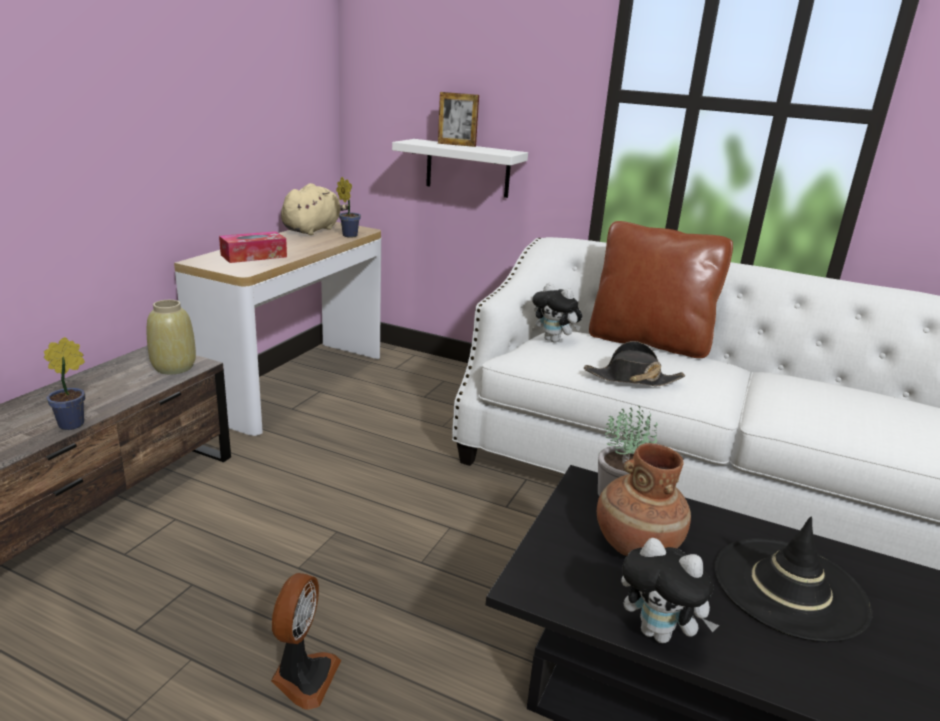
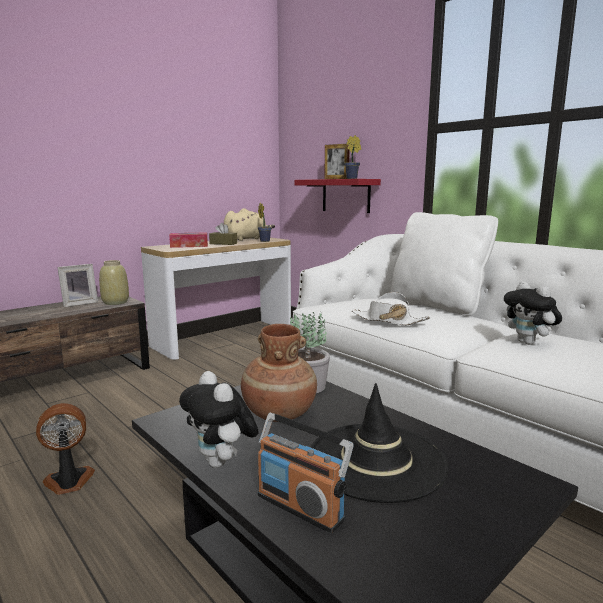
camera: 25 degrees right, 10 degrees down
(75, 423) = (33, 318): potted plant -> potted plant (353, 178)
(112, 377) = (79, 303): none -> picture frame
(298, 246) = (223, 243): none -> brown tissue box
(303, 677) = (69, 482): fan -> fan turned 150 degrees counterclockwise
(467, 168) = (346, 195): white shelf -> red shelf
(554, 340) = (359, 300): plush toy -> plush toy (529, 343)
(632, 378) = (388, 320): black hat -> white hat
(648, 342) = (437, 306): brown pillow -> white pillow
(788, 667) = (300, 506): none -> radio

